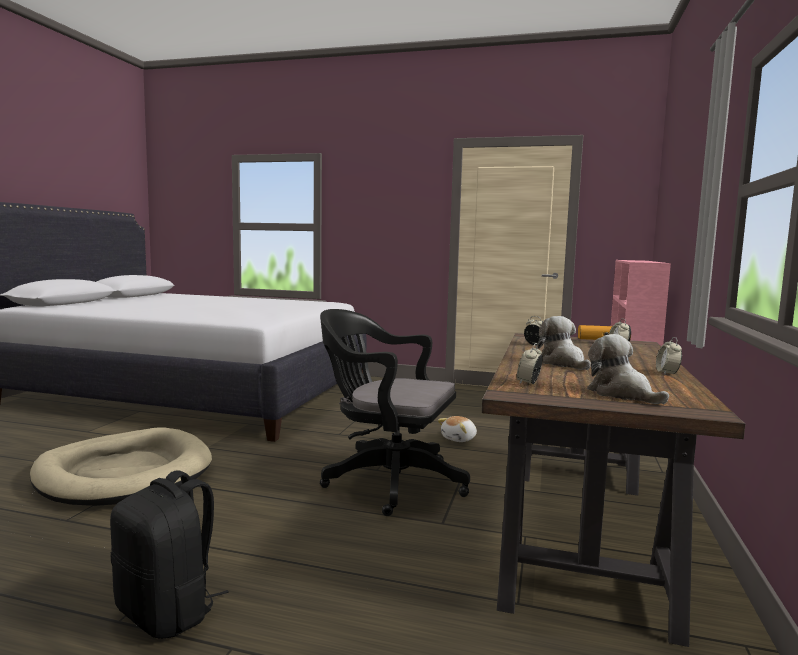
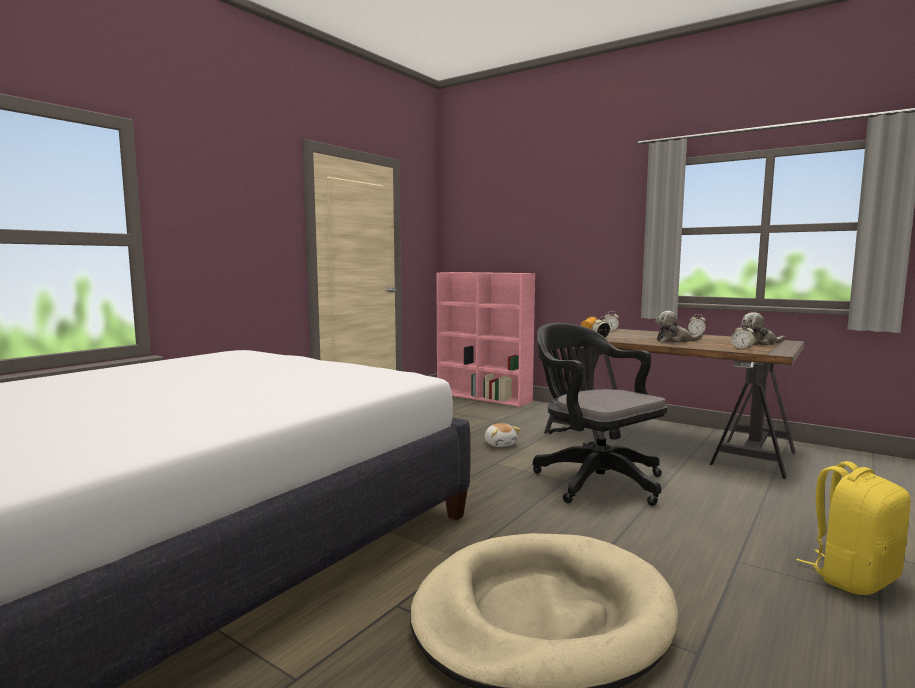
camera: 70 degrees left, 0 degrees up
(168, 612) = (853, 578): black backpack -> yellow backpack
(387, 481) = (593, 480): black office chair -> black office chair turned 105 degrees clockwise

